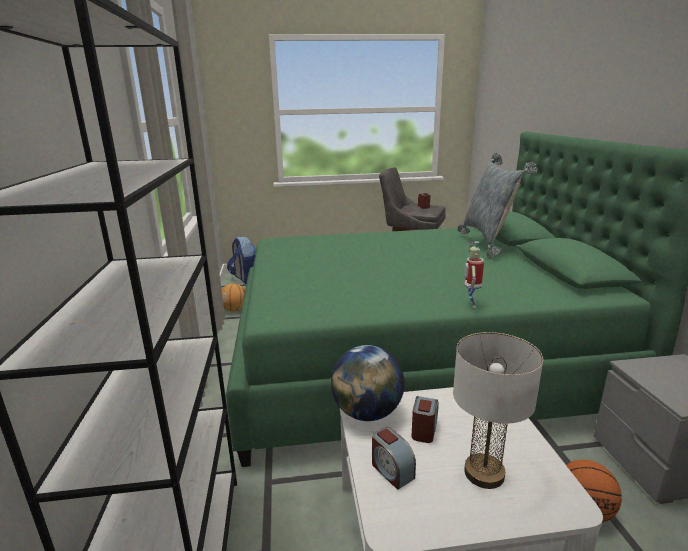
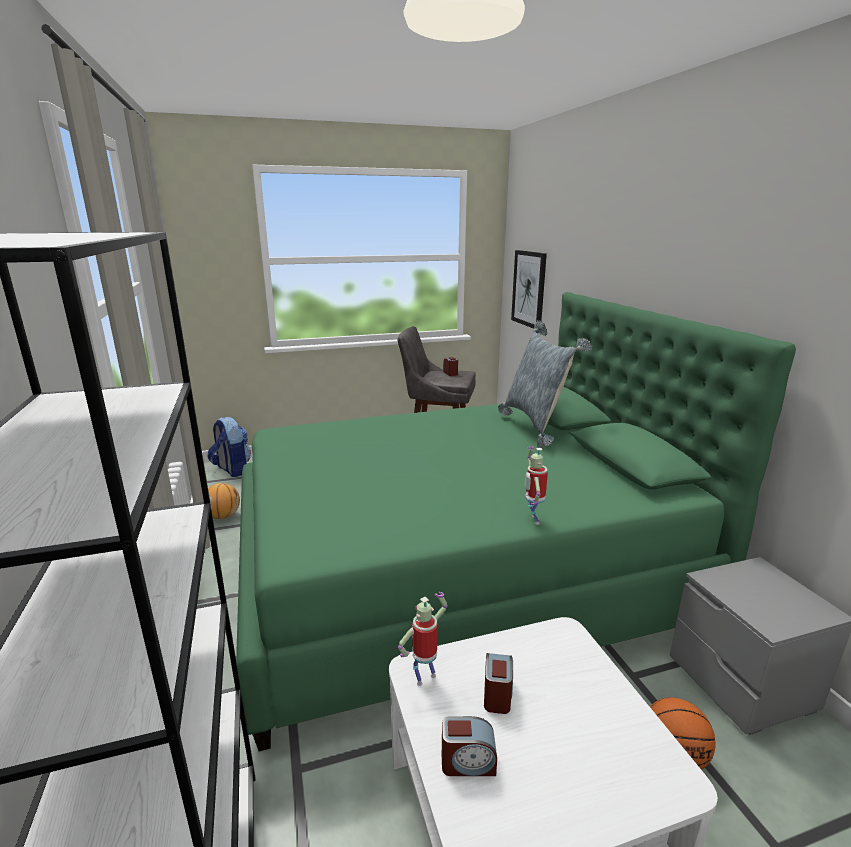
camera: 10 degrees left, 0 degrees up
(367, 413) = (425, 677): globe -> toy robot
(391, 471) = (468, 762): alarm clock -> alarm clock turned 45 degrees counterclockwise
(484, 473) = (577, 750): table lamp -> none
(494, 133) = (529, 289): none -> picture

